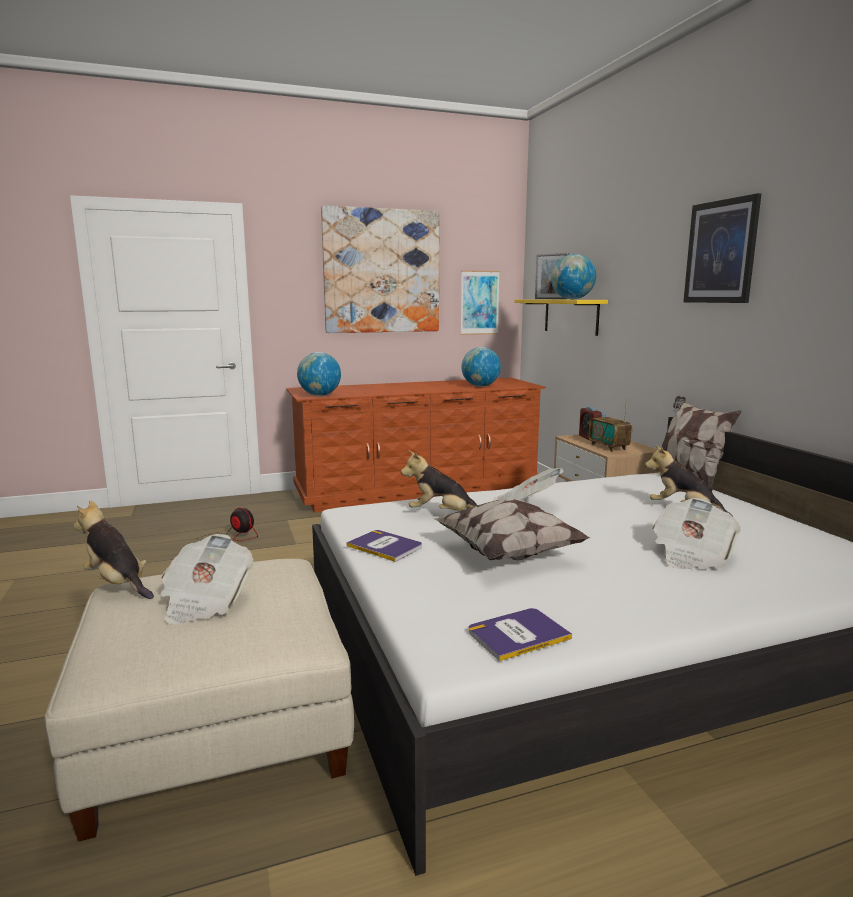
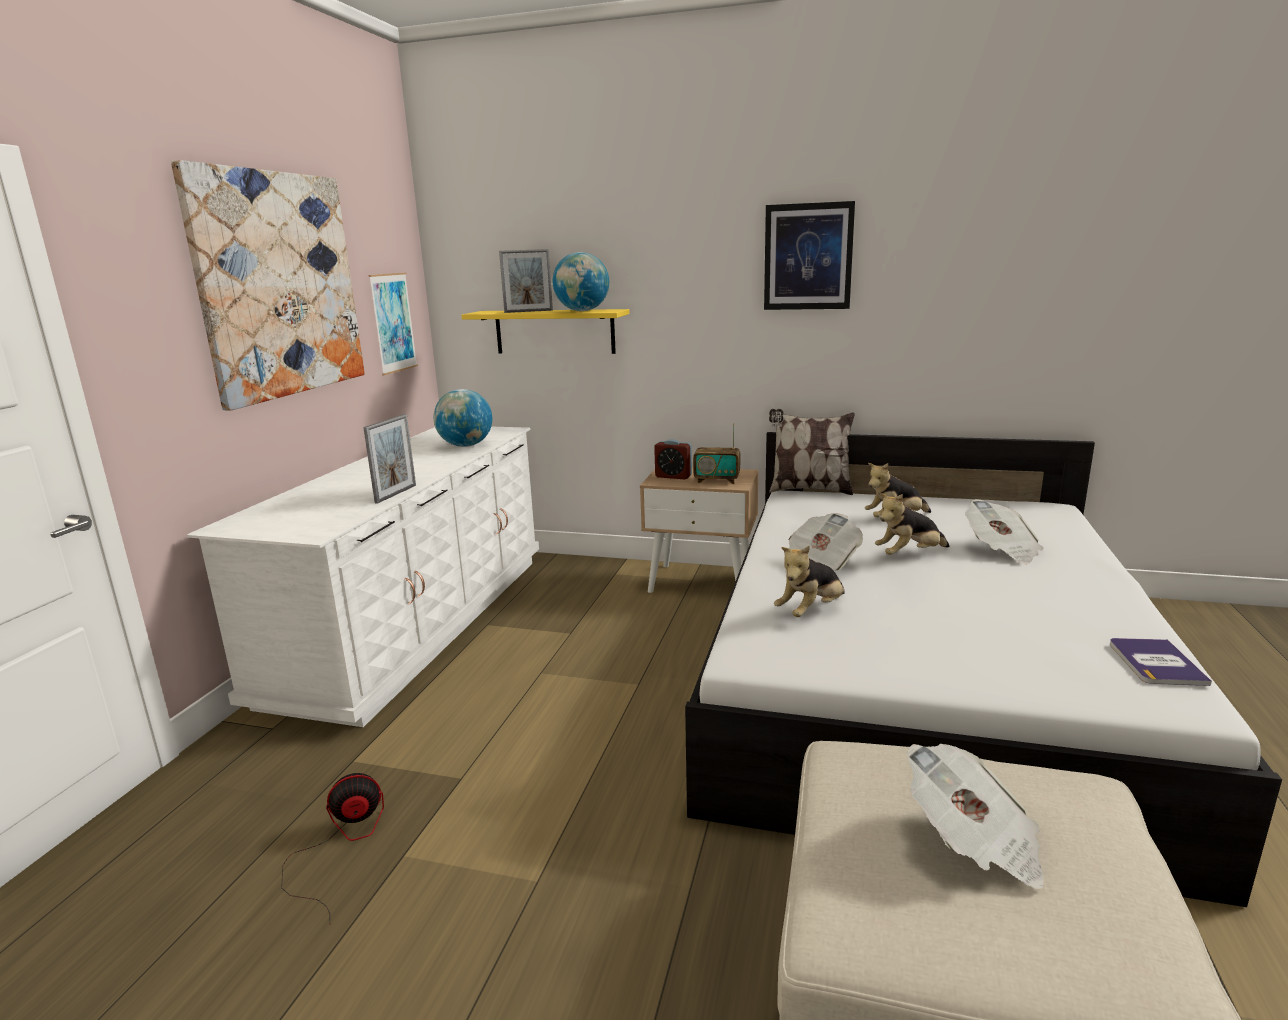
camera: 55 degrees left, 5 degrees up
(118, 584) = (840, 933): plush toy -> plush toy (909, 555)
(319, 395) = (324, 525): globe -> none
(378, 393) = (396, 494): none -> picture frame
(385, 546) = (894, 667): book -> none
(417, 489) = (417, 624): brown dresser -> white dresser
(508, 553) = (956, 612): pillow -> none

